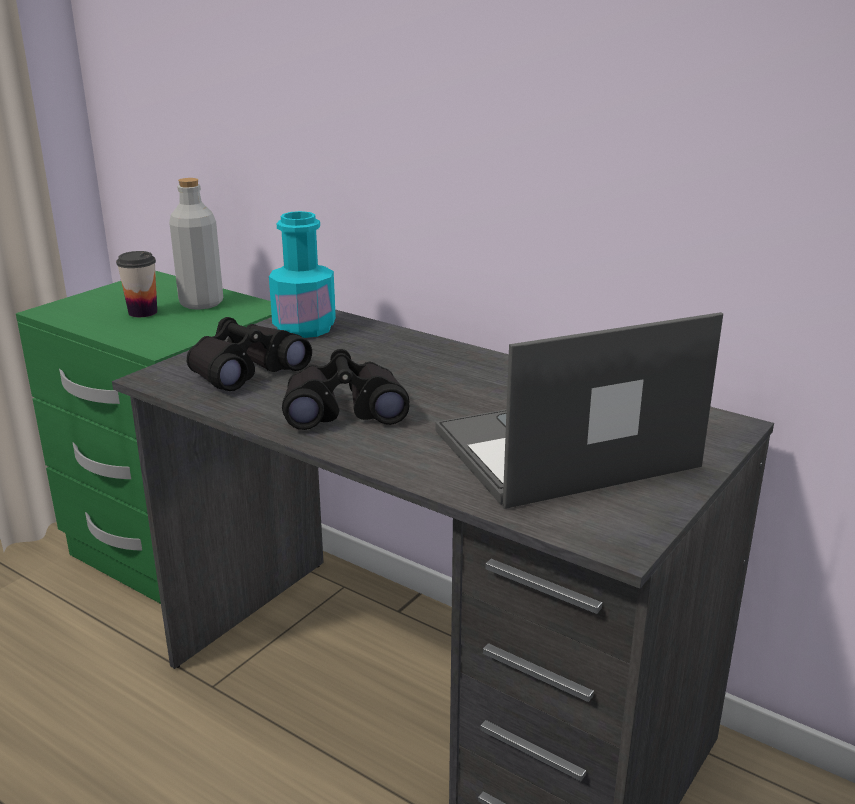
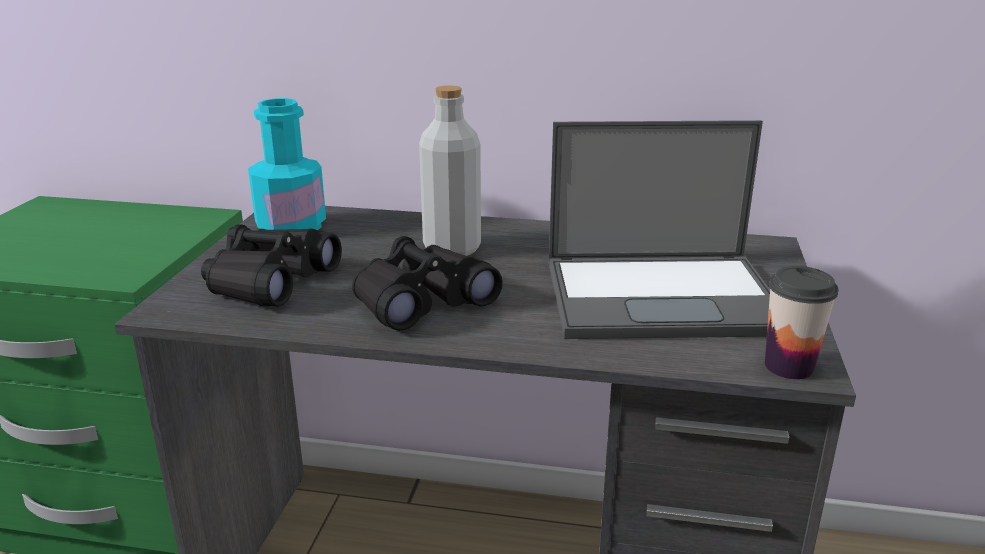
camera: 25 degrees left, 0 degrees up
(143, 312) = (68, 242): cup -> cup (789, 366)
(201, 303) = (133, 222): grey bottle -> grey bottle (452, 249)
(561, 450) = (664, 296): laptop -> laptop turned 135 degrees counterclockwise

